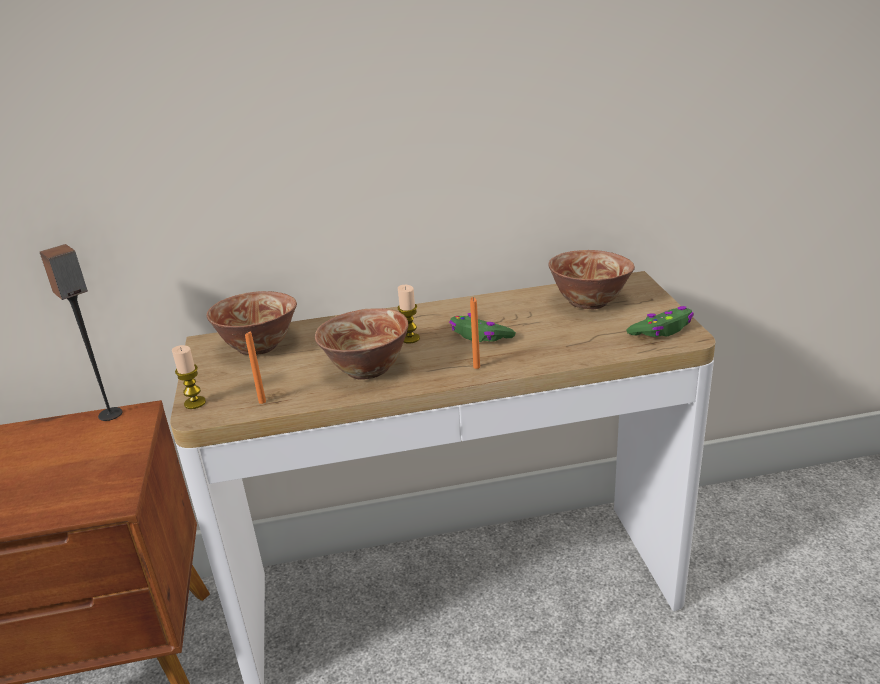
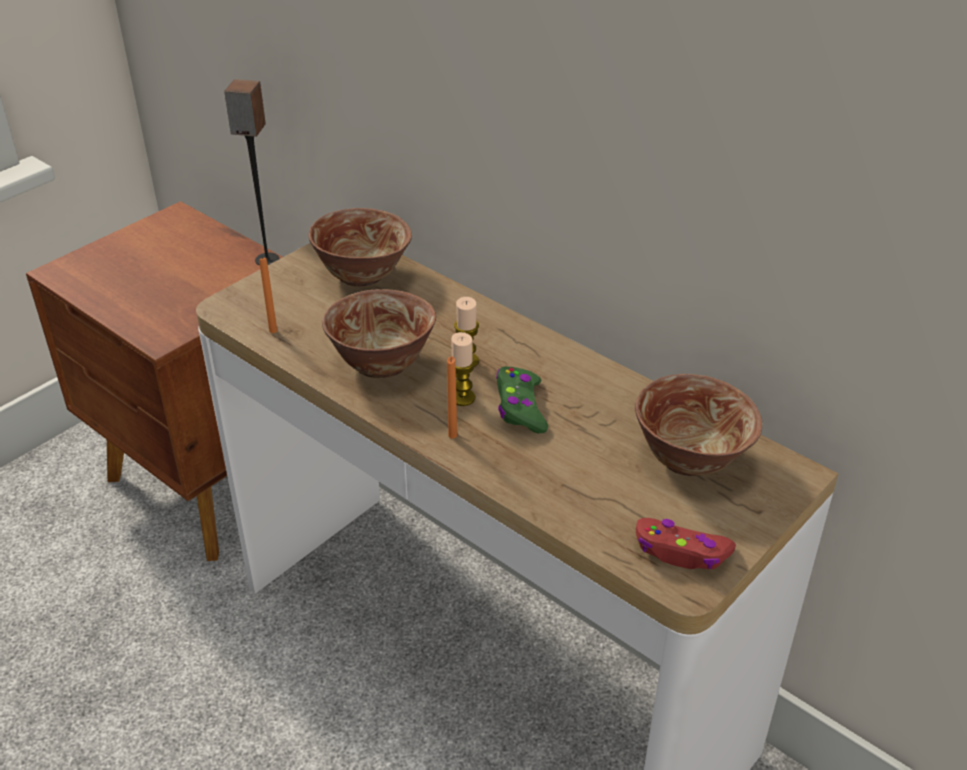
camera: 50 degrees right, 10 degrees up
(195, 403) = (240, 295): candle -> candle (462, 398)
(661, 330) = (681, 552): green game controller -> red game controller

